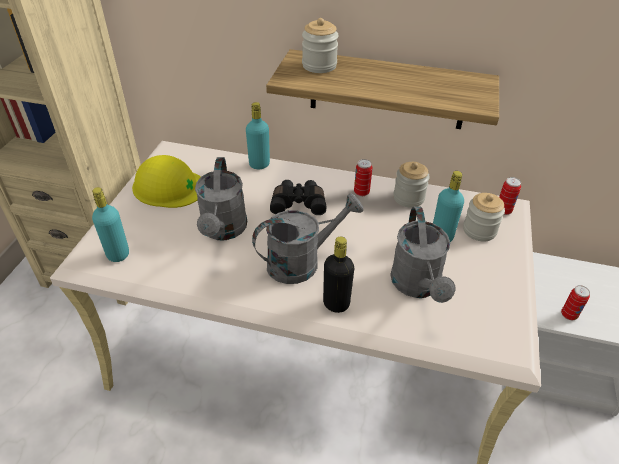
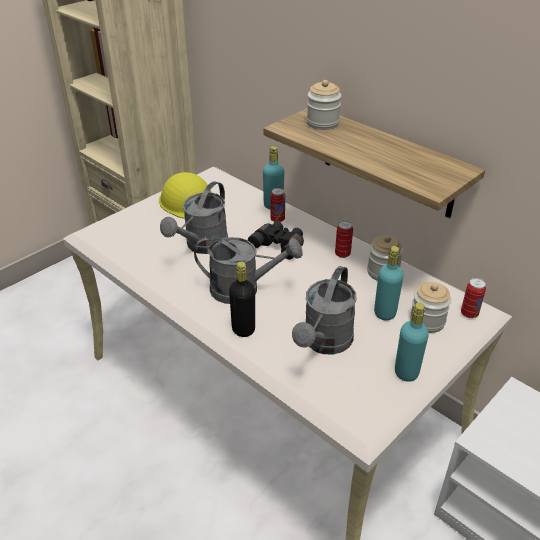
camera: 30 degrees right, 5 degrees down
(118, 254) = (115, 237): turquoise bottle -> turquoise bottle (406, 372)
(568, 315) = (504, 449): can -> can (277, 219)

